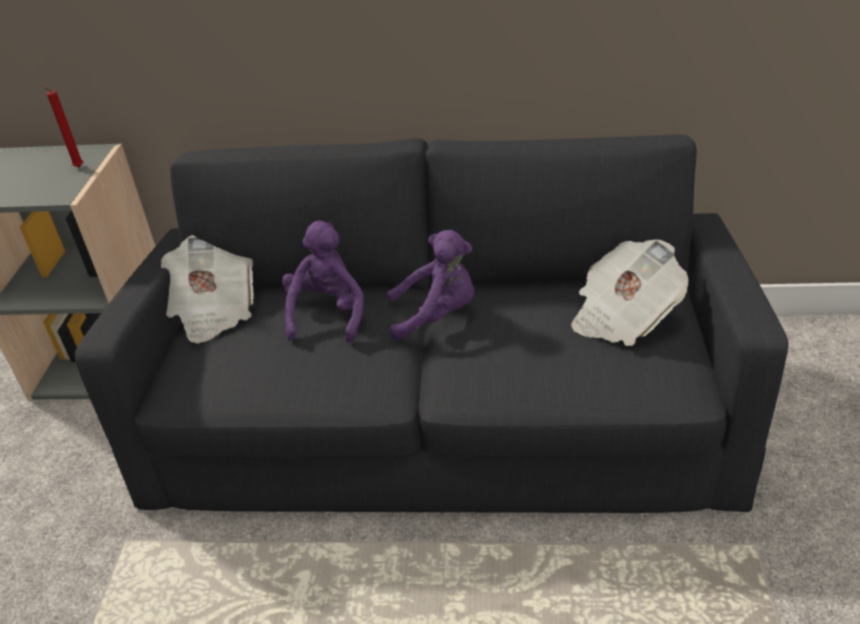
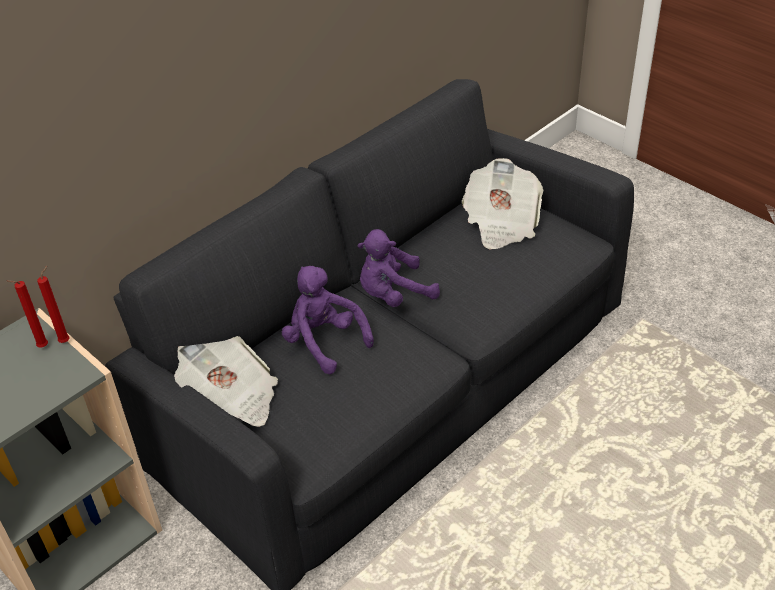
camera: 50 degrees left, 5 degrees up
(94, 171) = (66, 341): none -> red candle
(437, 315) = (393, 294): purple plush toy -> purple plush toy turned 150 degrees counterclockwise

